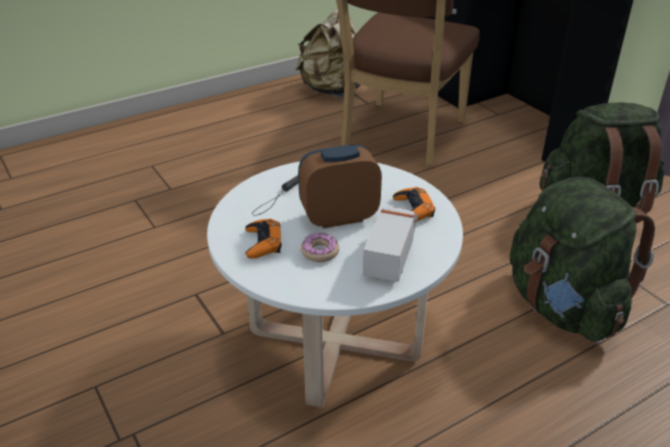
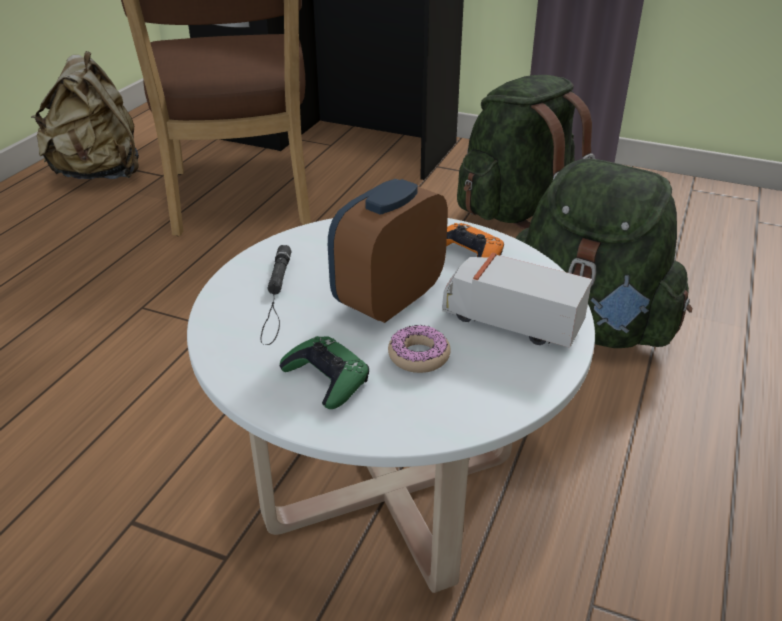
camera: 35 degrees left, 0 degrees up
(263, 243) = (326, 378): orange game controller -> green game controller
(390, 255) = (510, 321): toy truck -> toy truck turned 45 degrees counterclockwise

